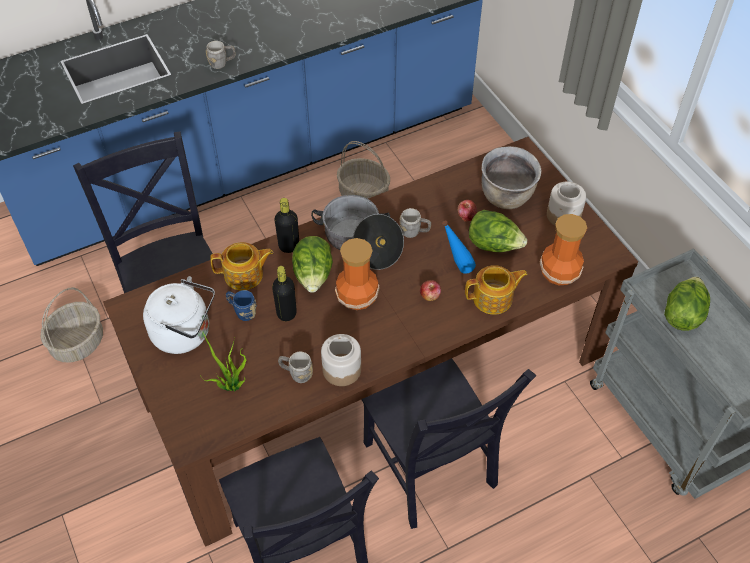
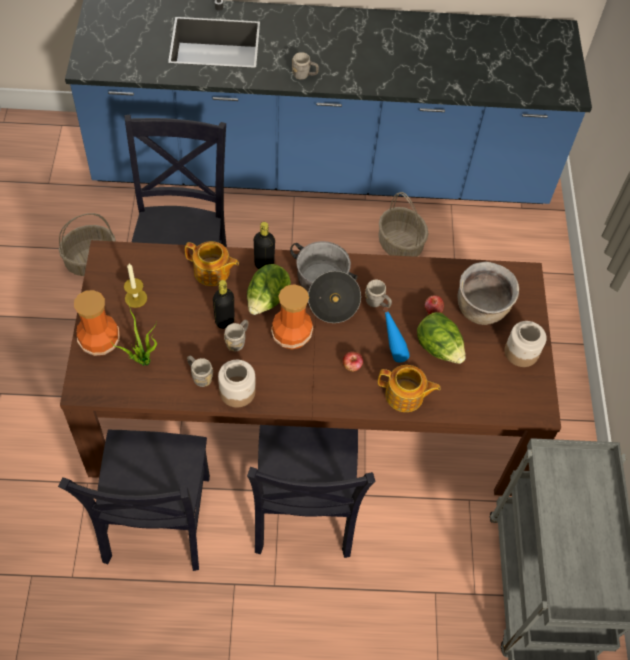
camera: 25 degrees right, 5 degrees up
(185, 333) = (136, 298): white kettle -> candle
(242, 311) = (191, 302): blue mug -> none
(311, 324) = (238, 341): none -> grey mug
(558, 271) = (481, 400): vase -> vase (99, 340)
(682, 314) = (568, 497): lettuce -> none

